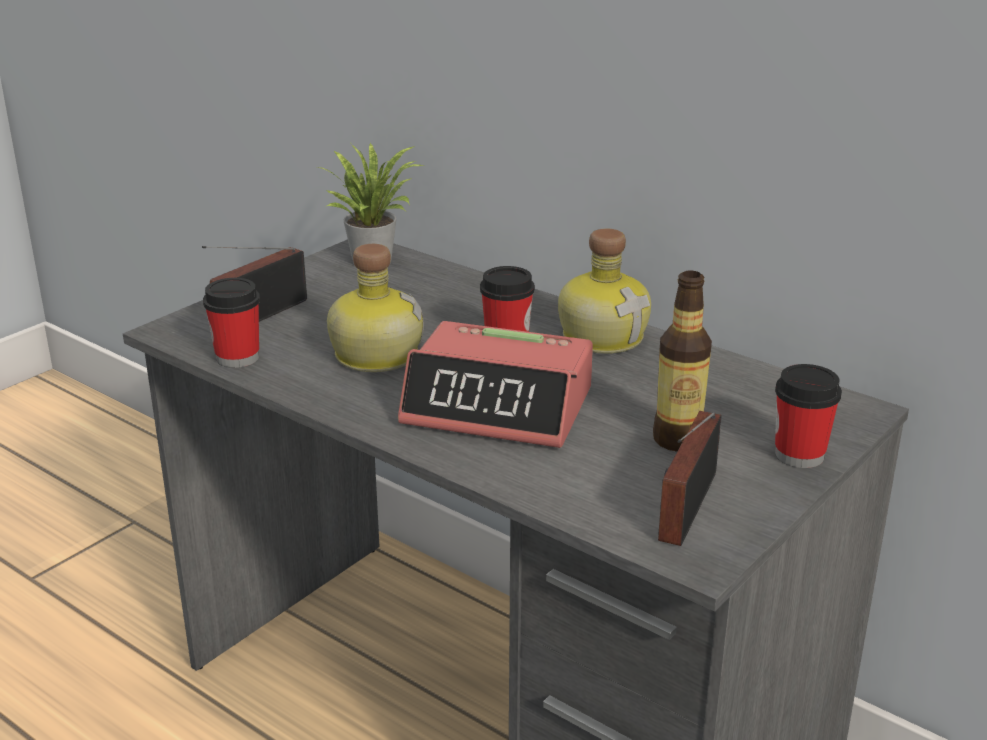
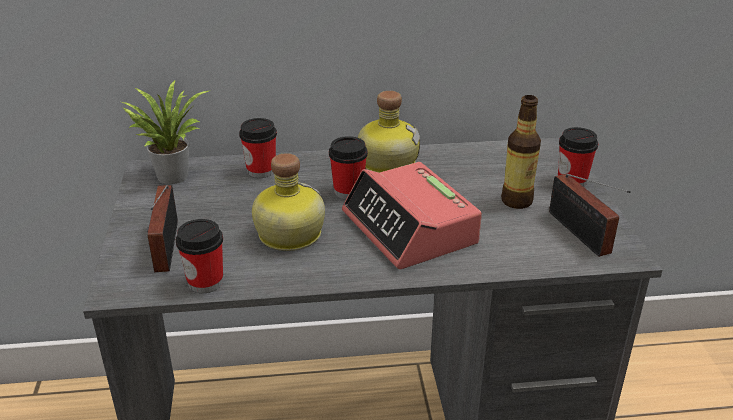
camera: 45 degrees left, 5 degrees up
(458, 290) = (261, 171): none -> cup
(499, 406) = (410, 229): alarm clock -> alarm clock turned 90 degrees clockwise

